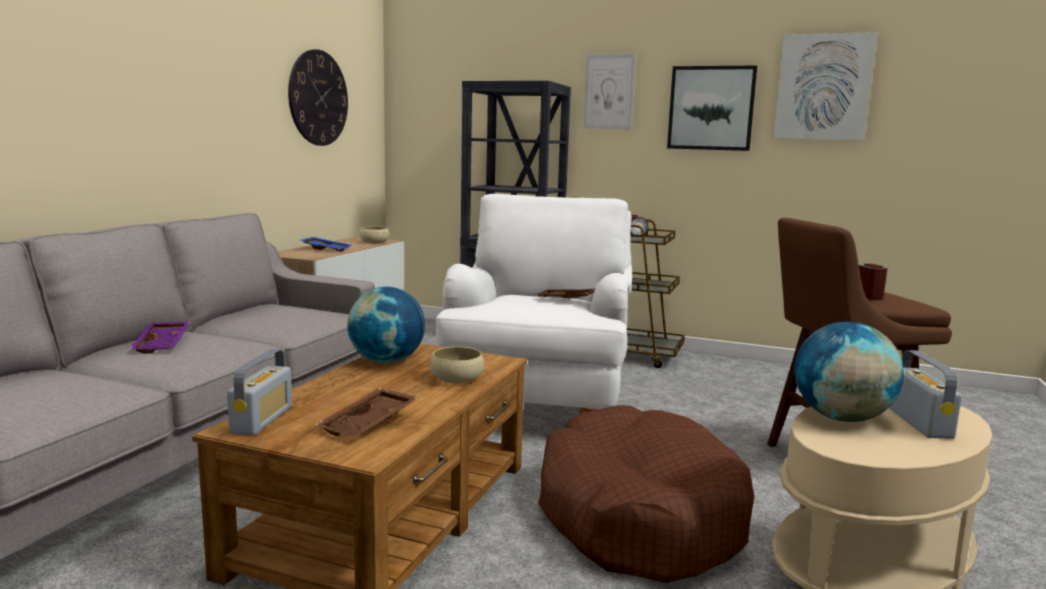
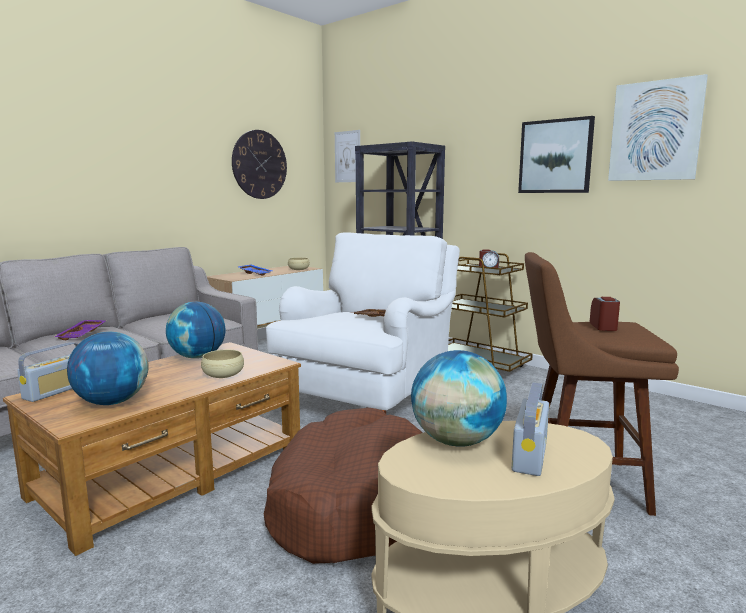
camera: 20 degrees right, 0 degrees up
(369, 424) = (112, 402): brown tray -> globe
(609, 92) = (474, 147): picture -> picture (347, 156)

